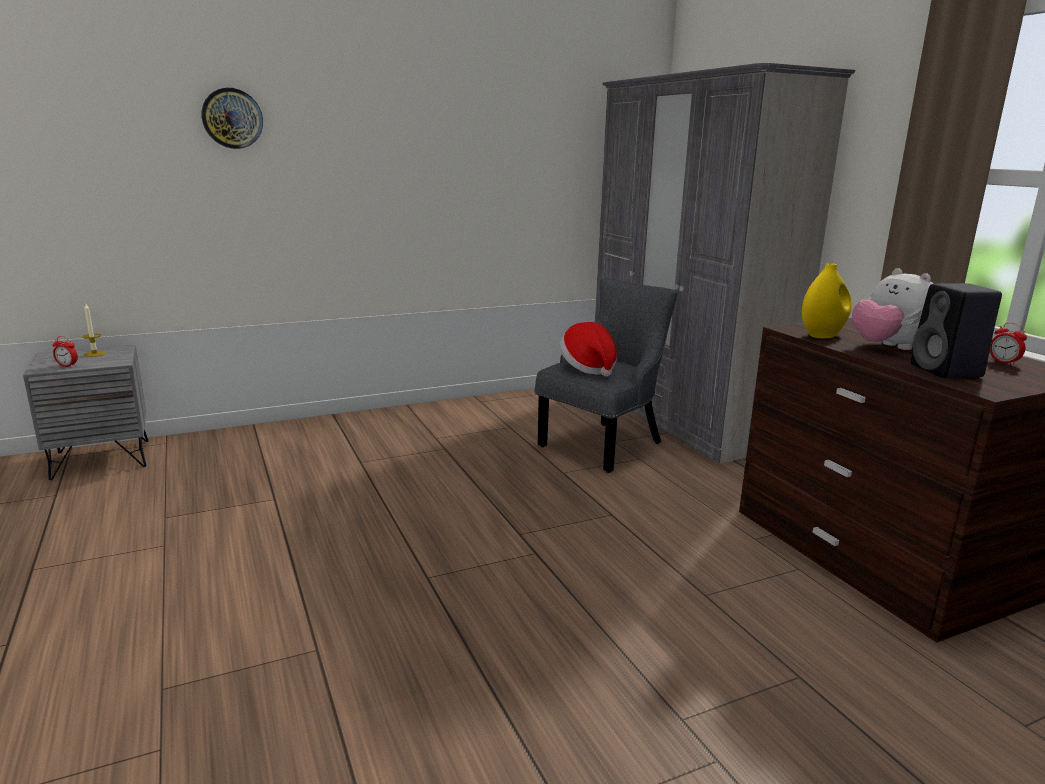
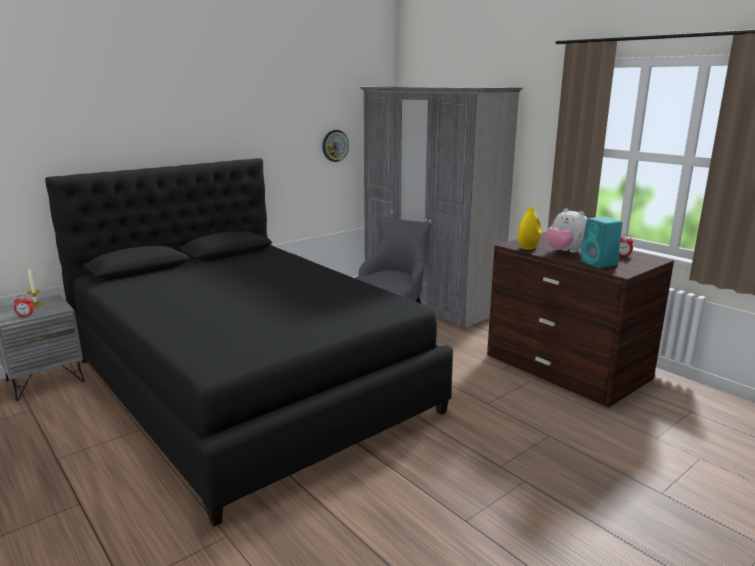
camera: 15 degrees left, 0 degrees up
(232, 118) = (121, 127): wall clock -> wall clock (335, 145)
(349, 503) = (248, 384): none -> black bed
(588, 368) = (381, 277): hat -> none
(948, 371) = (599, 264): black speaker -> turquoise speaker

